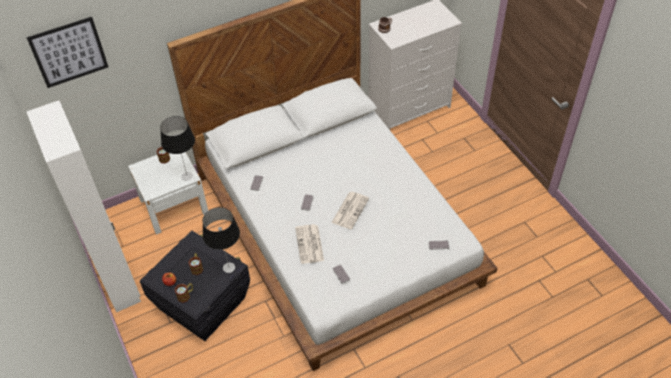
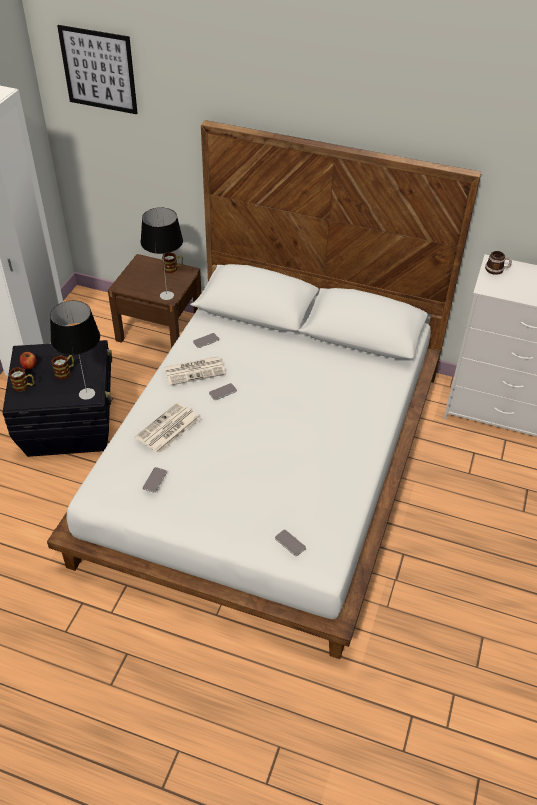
camera: 45 degrees right, 5 degrees down
(174, 206) = (160, 329): white nightstand -> brown nightstand
(350, 210) = (251, 431): newspaper -> newspaper (195, 370)

